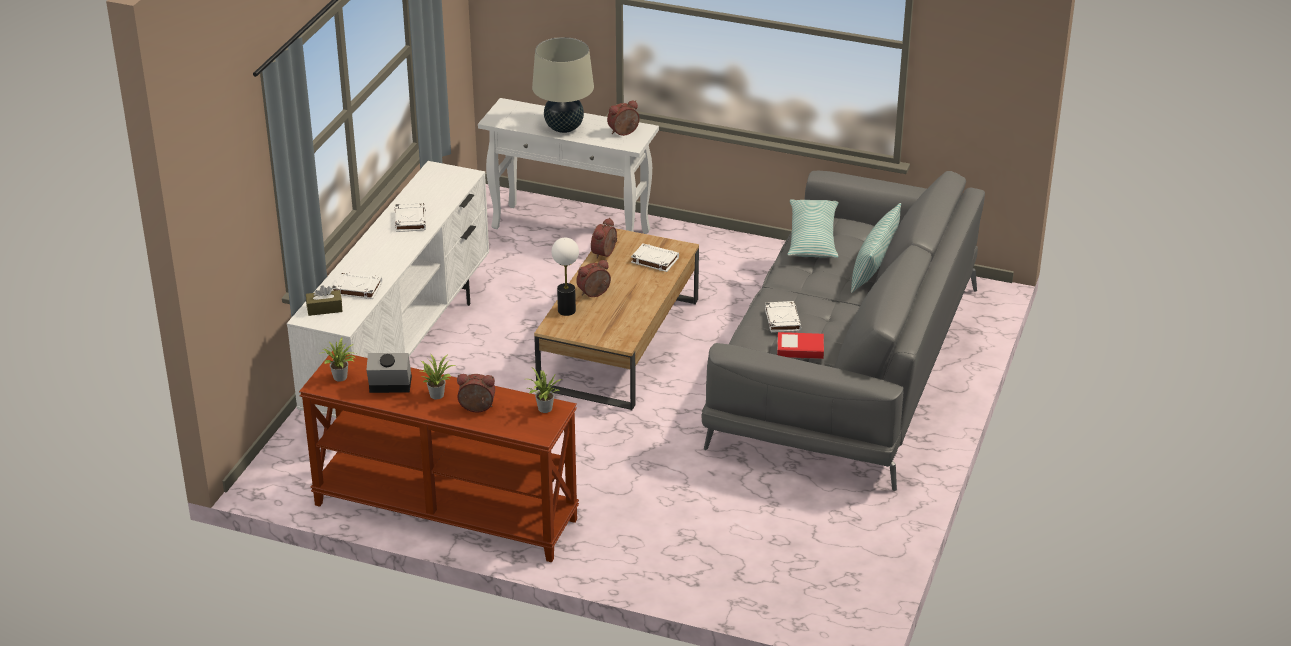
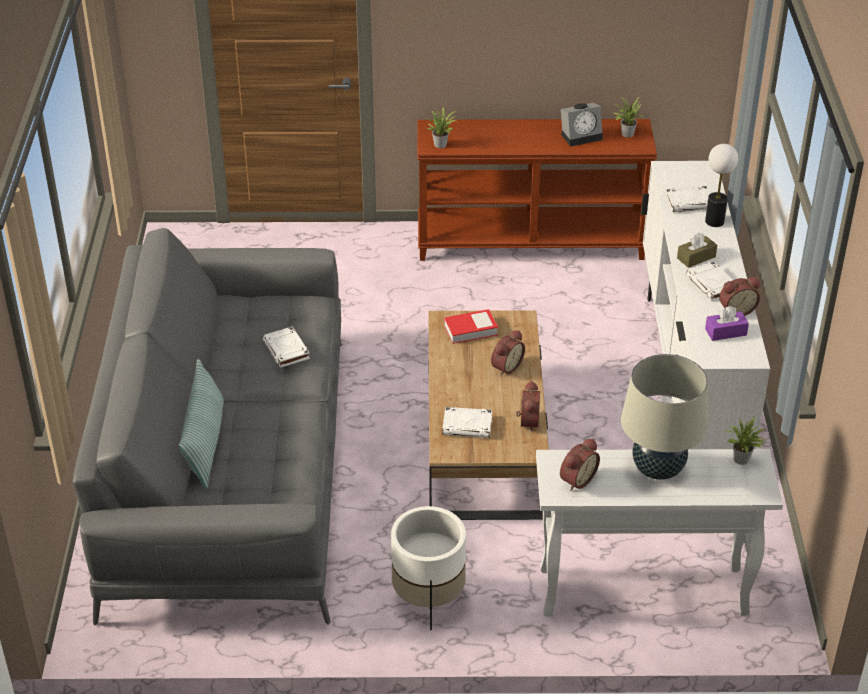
camera: 160 degrees right, 5 degrees up
(324, 309) = (697, 178): brown tissue box -> brown tissue box (696, 257)
(435, 187) = (725, 332): none -> purple tissue box
(437, 394) = (537, 138): potted plant -> potted plant (742, 460)
(476, 408) = (495, 133): alarm clock -> alarm clock (736, 310)
(567, 310) = (521, 341): table lamp -> table lamp (714, 221)
(725, 255) = (428, 600): none -> white planter
(800, 350) = (256, 319): book -> book (470, 330)
(812, 238) = (290, 473): pillow -> none

